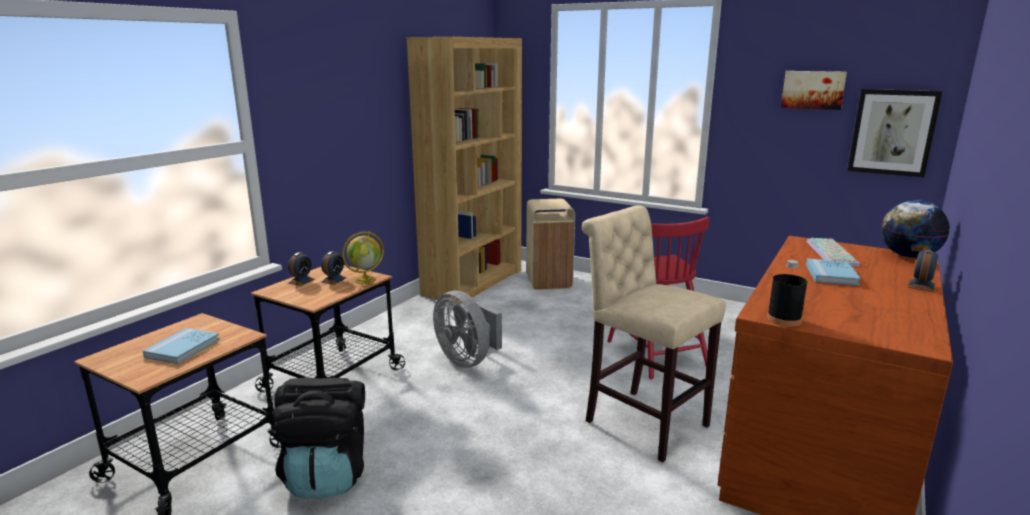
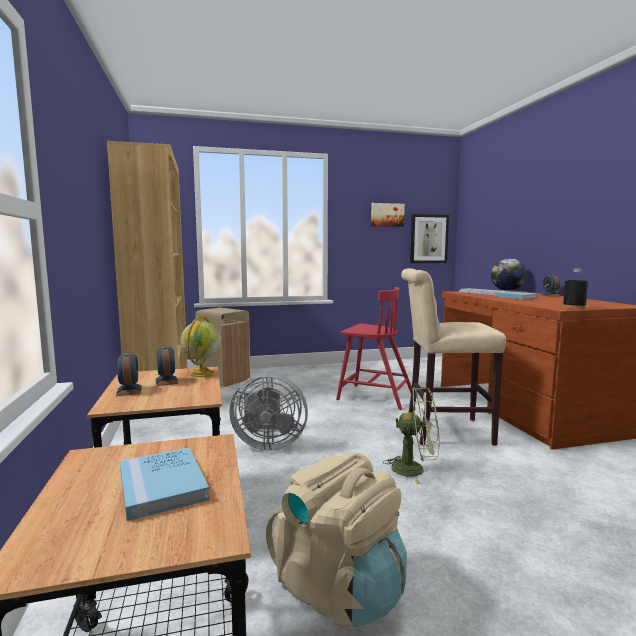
camera: 45 degrees left, 10 degrees down
(327, 475) = (339, 588): black backpack -> beige backpack
(530, 438) = (415, 469): none -> green fan

